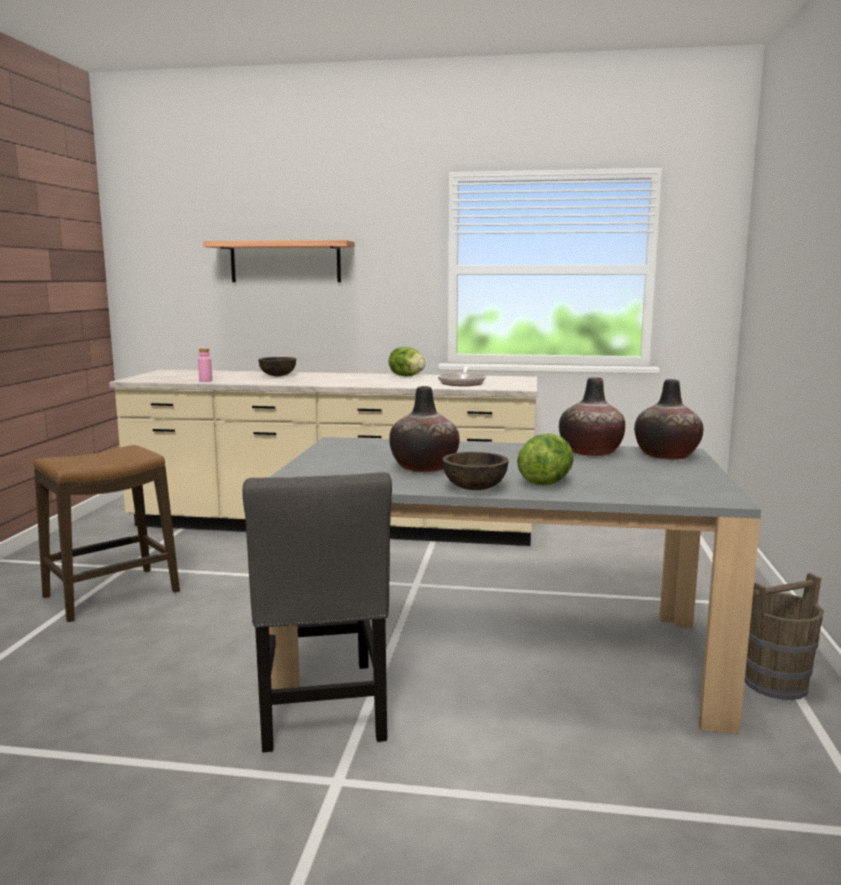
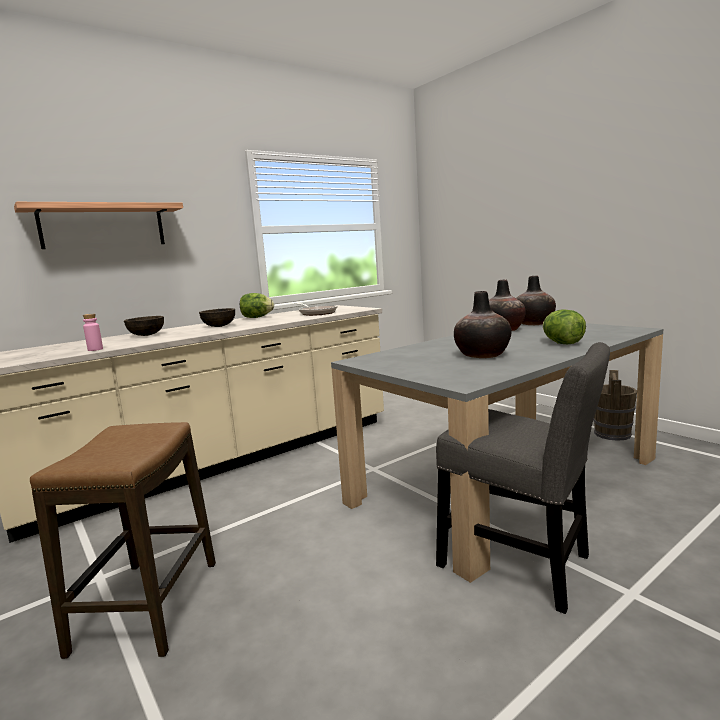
camera: 45 degrees left, 0 degrees up
(475, 488) = (555, 354): brown bowl -> brown bowl (219, 326)

